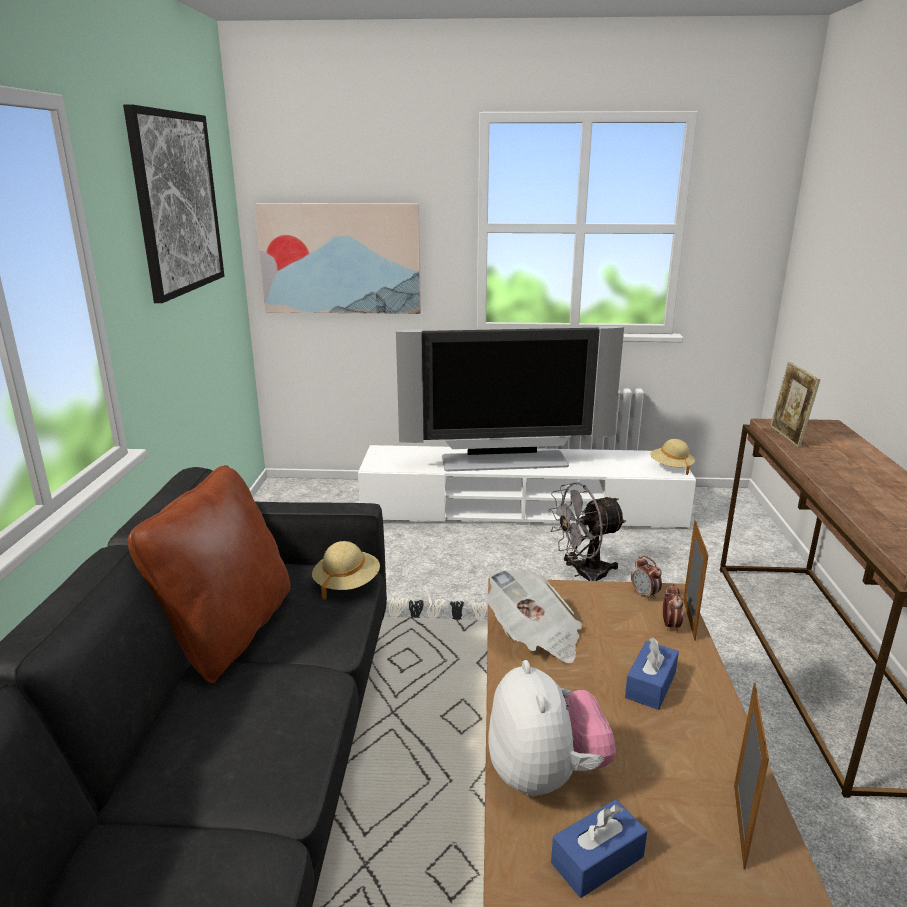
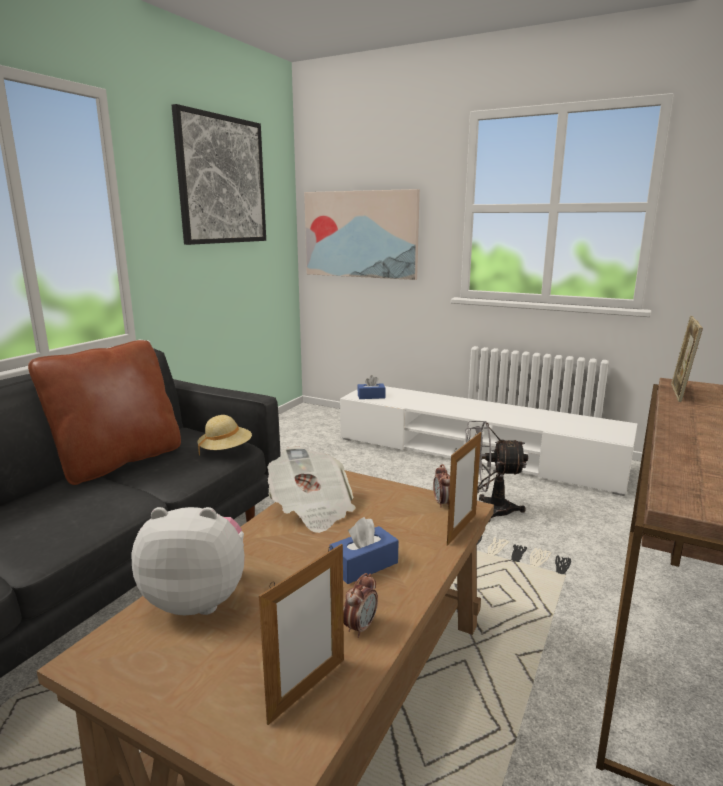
camera: 25 degrees right, 5 degrees down
(505, 462) = (462, 408): television -> none
(545, 775) = (198, 598): plush toy -> plush toy turned 105 degrees counterclockwise
(597, 860) = (159, 668): blue tissue box -> blue tissue box (371, 396)
(670, 625) = (437, 529): alarm clock -> alarm clock (360, 627)
(671, 467) = (616, 433): beige hat -> none

